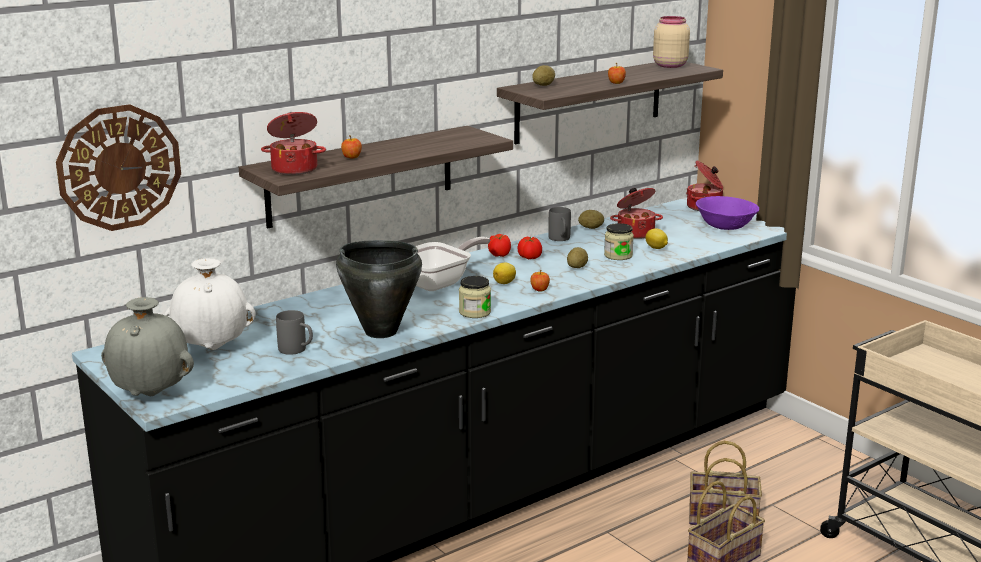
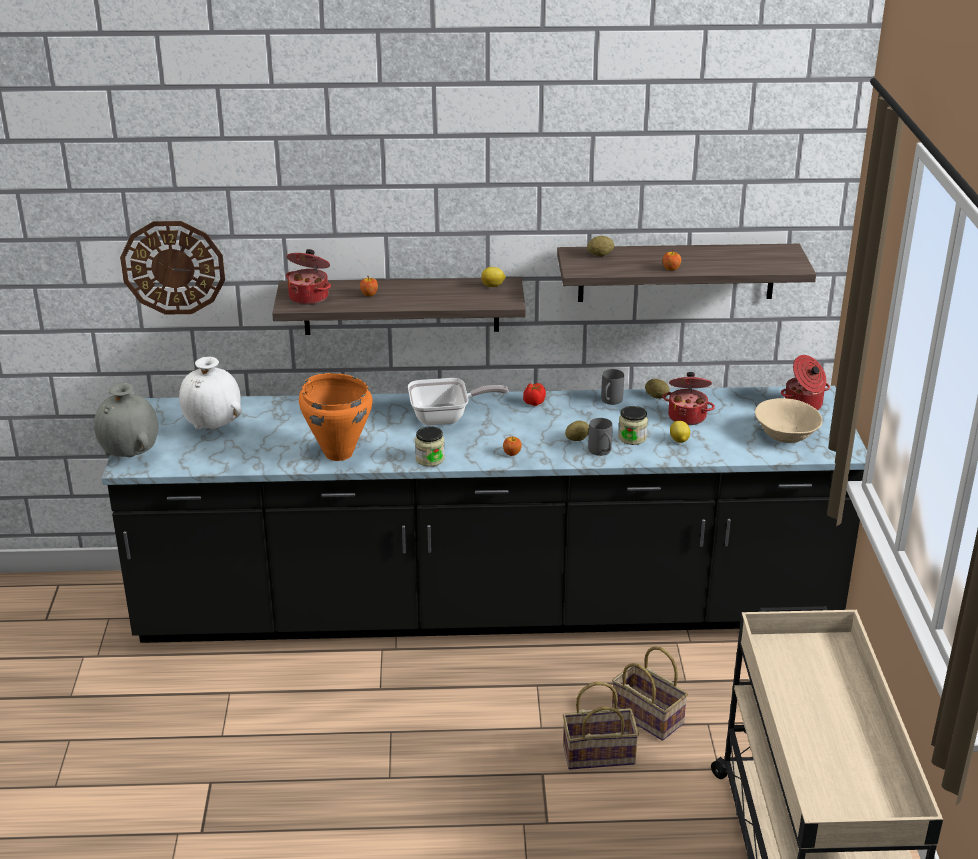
camera: 35 degrees right, 10 degrees up
(297, 350) = (262, 450): grey mug -> grey mug (602, 452)
(380, 331) = (338, 453): black cooking pot -> orange cooking pot
(505, 283) = (495, 436): lemon -> lemon (493, 286)
(529, 257) = (554, 414): tomato -> none
(669, 65) = (773, 253): beige jar -> none
(724, 226) = (784, 435): purple bowl -> beige bowl

